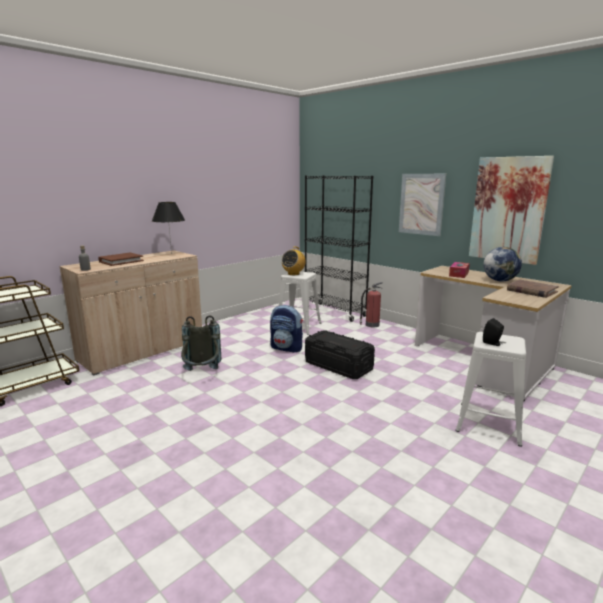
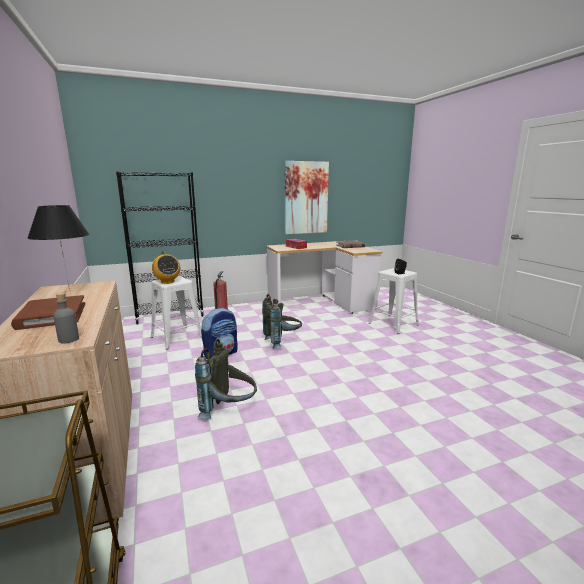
camera: 65 degrees left, 0 degrees up
(338, 366) = (282, 342): black storage box -> grey backpack
(421, 204) = (241, 198): picture -> none
(499, 280) = (322, 245): globe -> none

